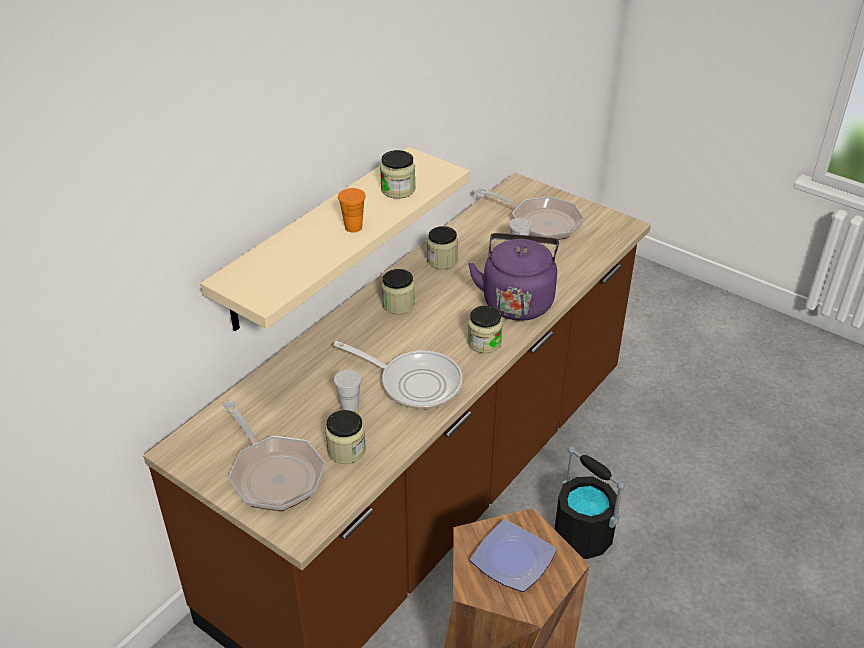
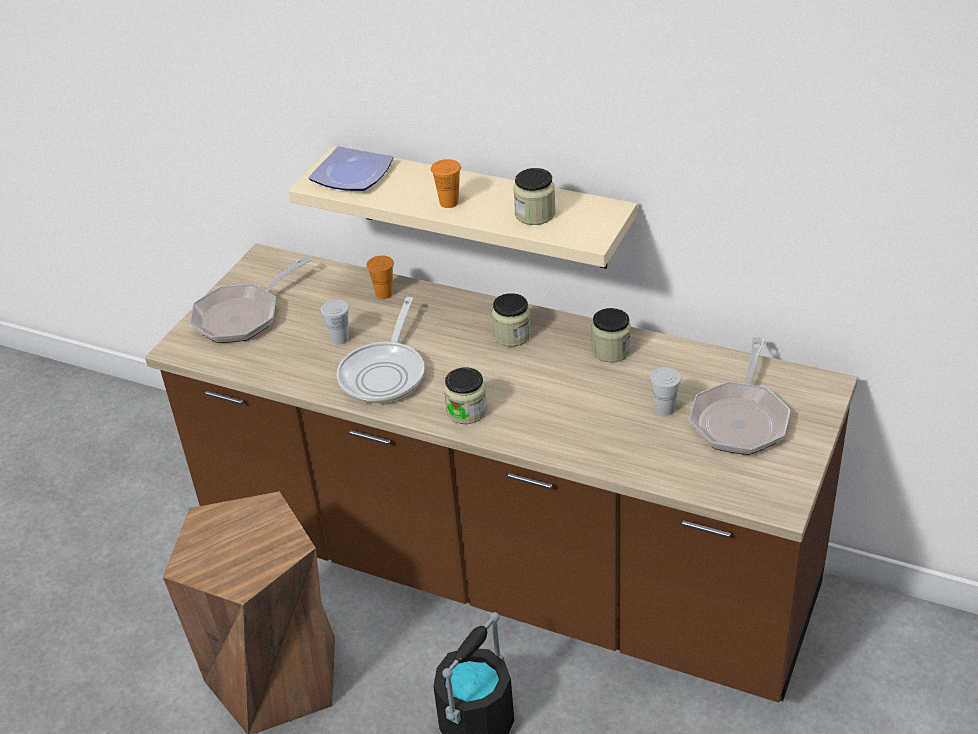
camera: 80 degrees right, 0 degrees up
(296, 370) = (384, 294): none -> orange cup
(346, 450) = (278, 350): jar -> none
(511, 559) = (242, 540): plate -> plate (351, 173)
(517, 300) = (556, 425): purple kettle -> none

